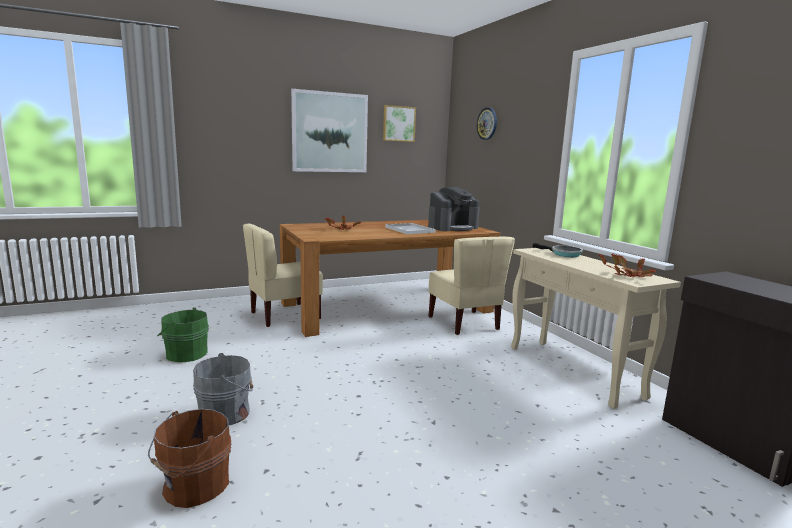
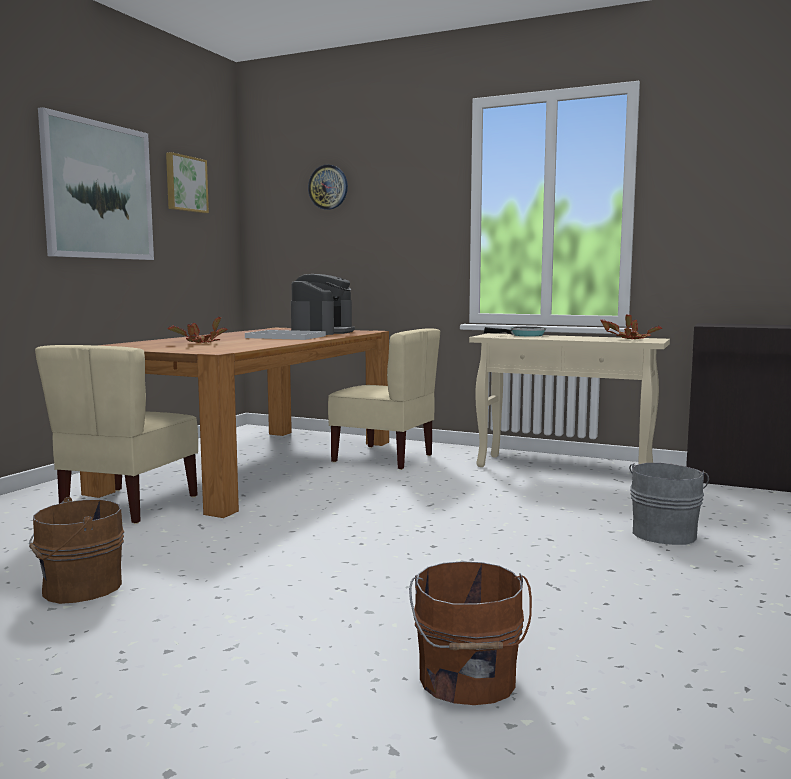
camera: 40 degrees left, 5 degrees down
(185, 354) = (78, 588): green bucket -> brown bucket
(227, 413) = (326, 614): grey bucket -> grey bucket (664, 533)

